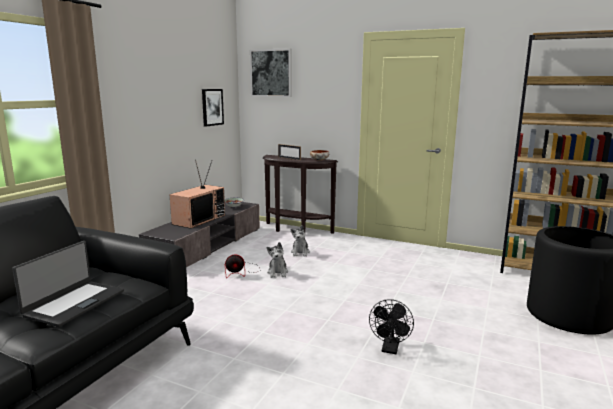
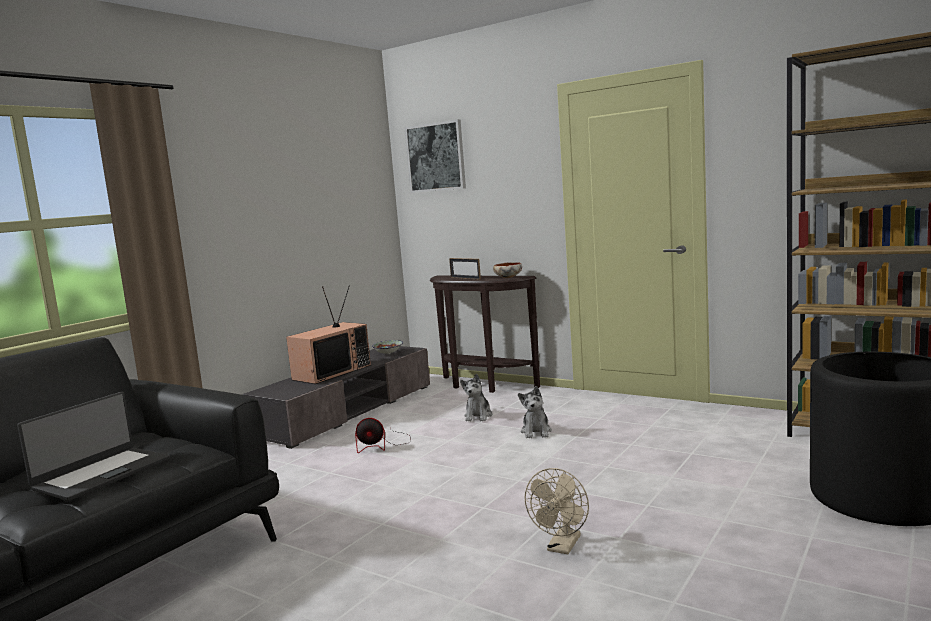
camera: 10 degrees right, 5 degrees down
(212, 107) = (352, 212): picture -> none
(278, 272) = (434, 444): plush toy -> plush toy (536, 432)
(390, 349) = (562, 547): black fan -> beige fan

